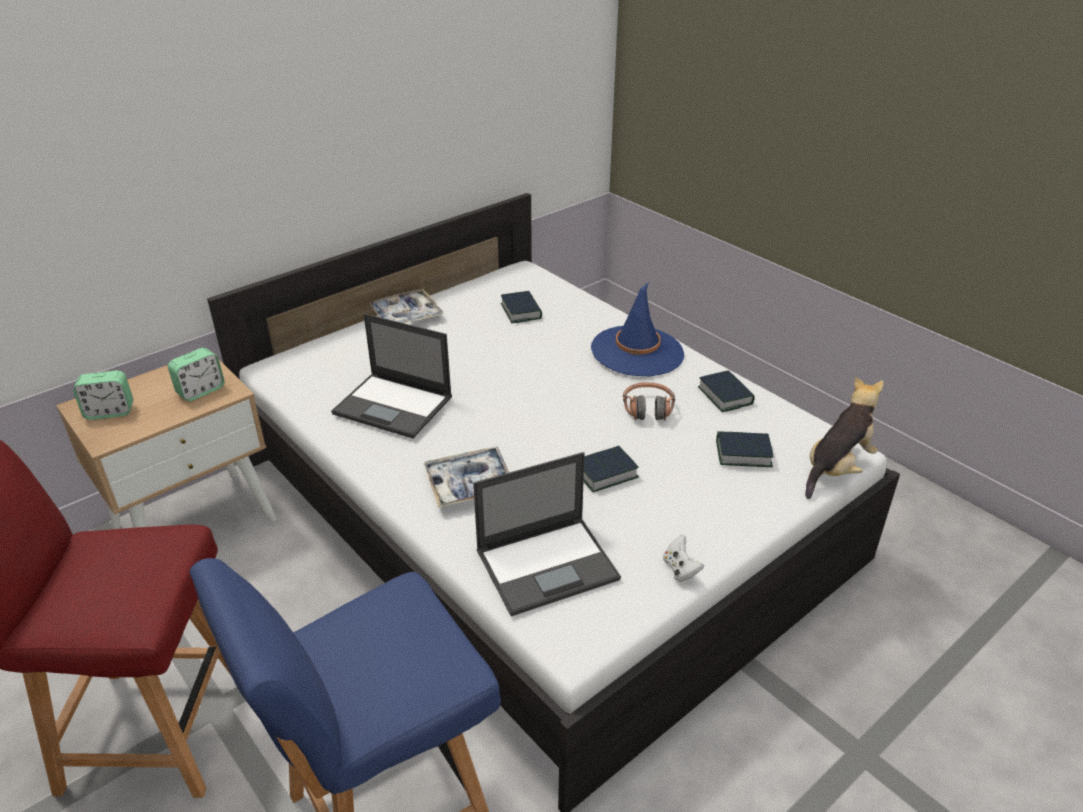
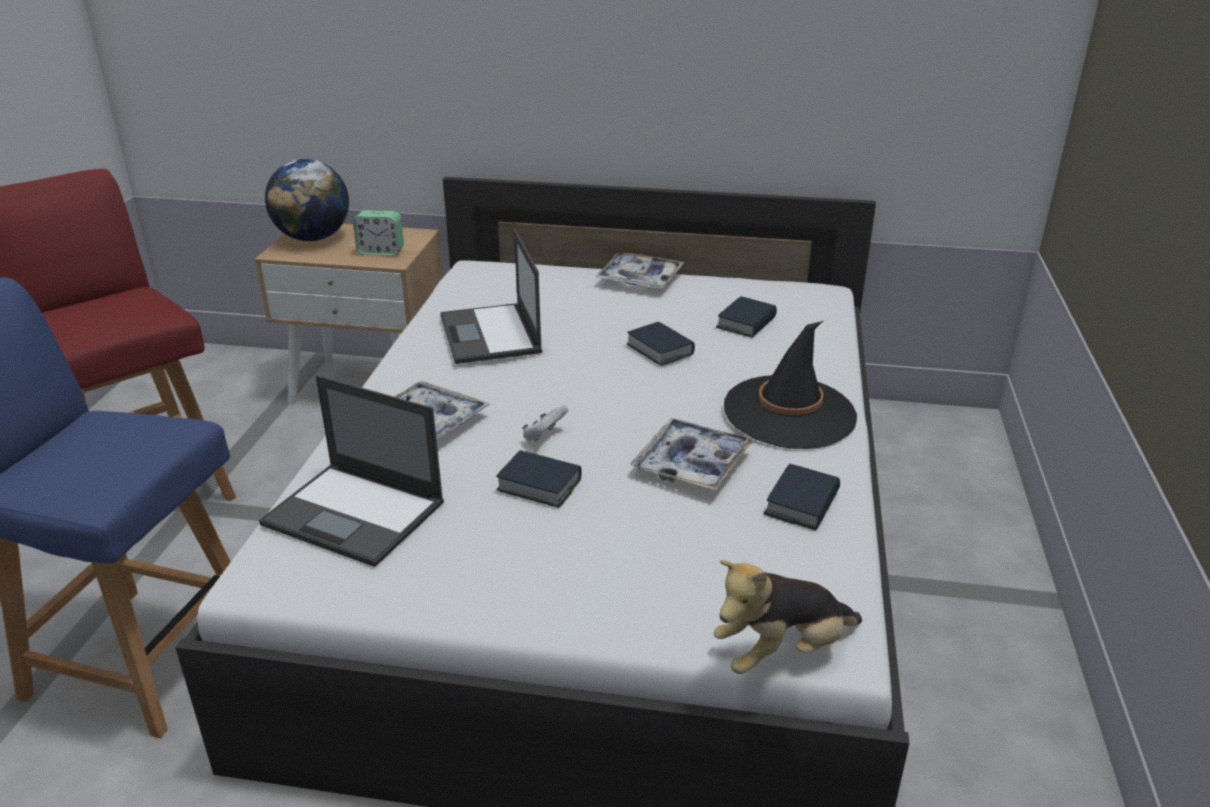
camera: 50 degrees right, 5 degrees down
(110, 412) = (313, 238): alarm clock -> globe
(637, 351) = (789, 412): blue hat -> black hat
(648, 409) = (691, 464): headphones -> tray
(680, 569) = (435, 601): white game controller -> white game controller (544, 435)
(743, 454) = (701, 562): book -> book (660, 349)
(837, 468) = (782, 652): plush toy -> plush toy turned 150 degrees clockwise

